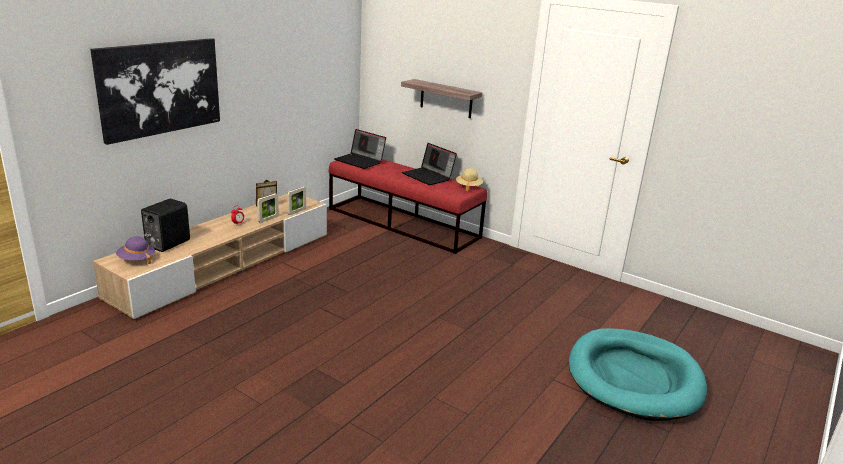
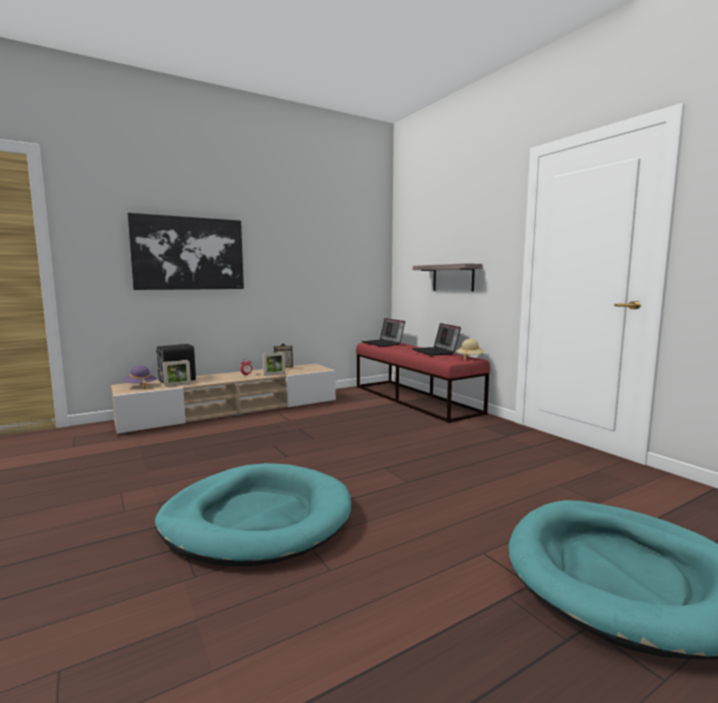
camera: 25 degrees right, 15 degrees down
(297, 211) = (304, 372): picture frame -> picture frame (177, 385)
(381, 387) = (257, 519): none -> turquoise dog bed

